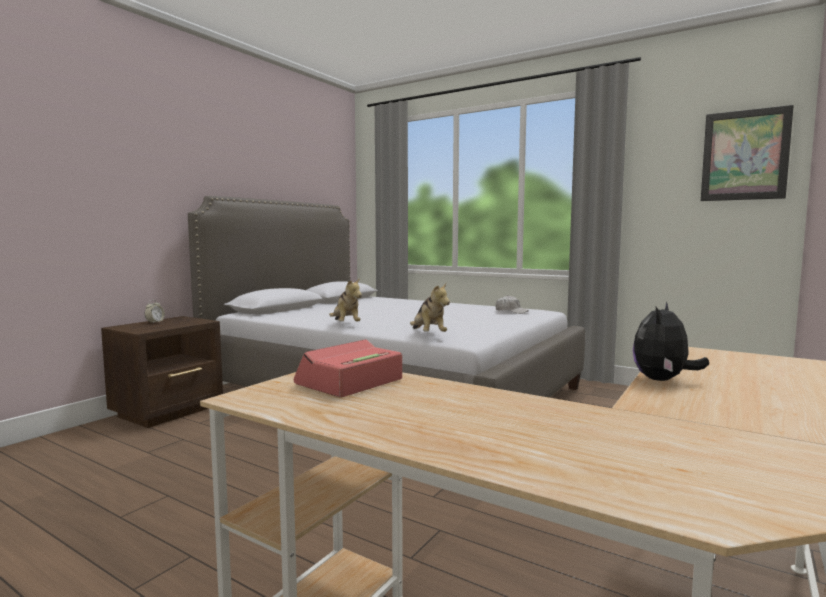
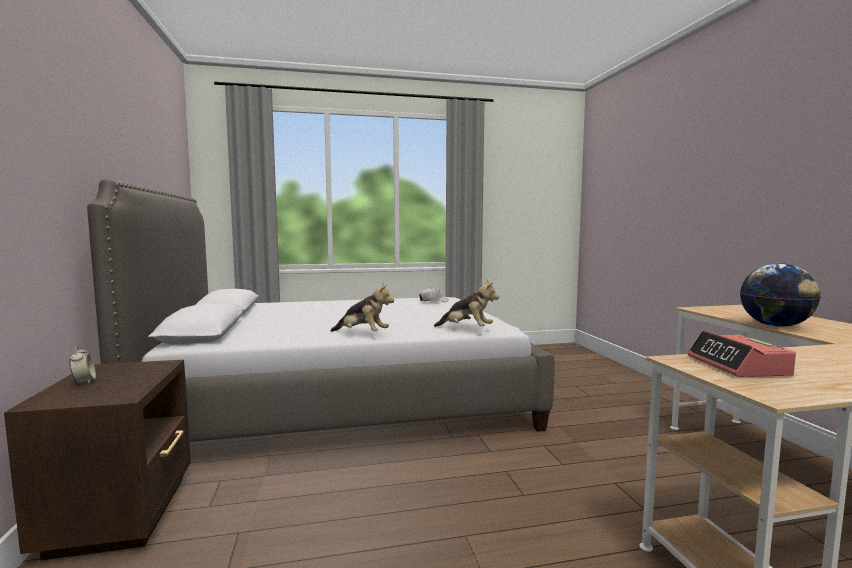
camera: 45 degrees left, 0 degrees up
(663, 380) = (776, 326): plush toy -> globe
(744, 155) = (550, 180): picture -> none

